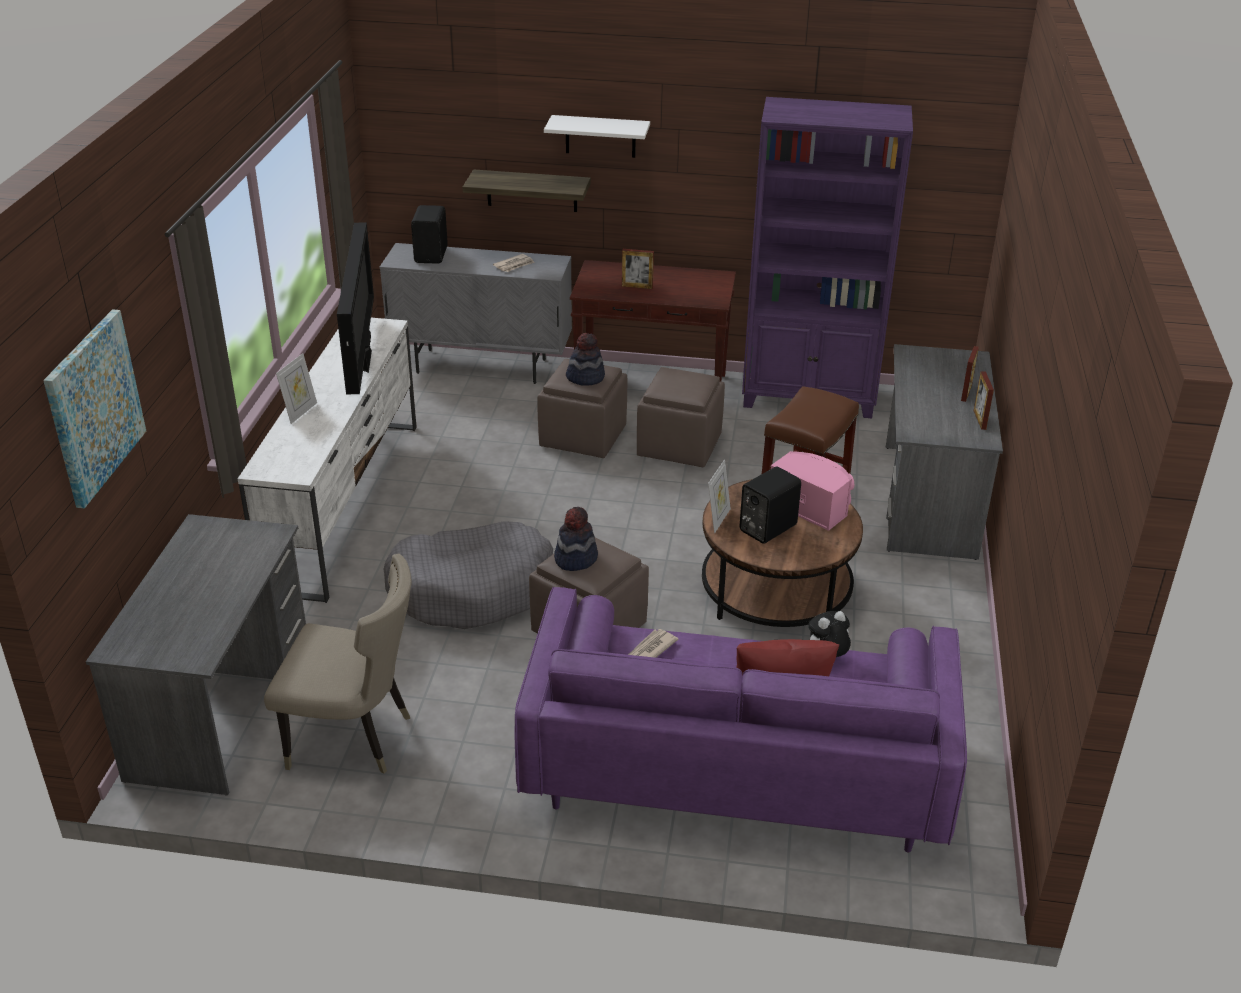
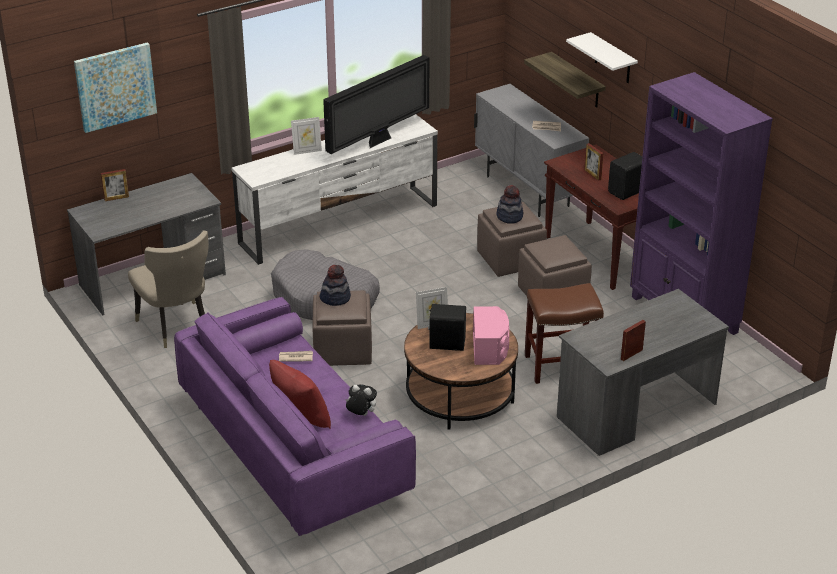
camera: 50 degrees right, 0 degrees up
(432, 255) = (514, 100): black speaker -> black speaker (627, 192)
(966, 393) = (658, 337): picture frame -> picture frame (116, 198)

